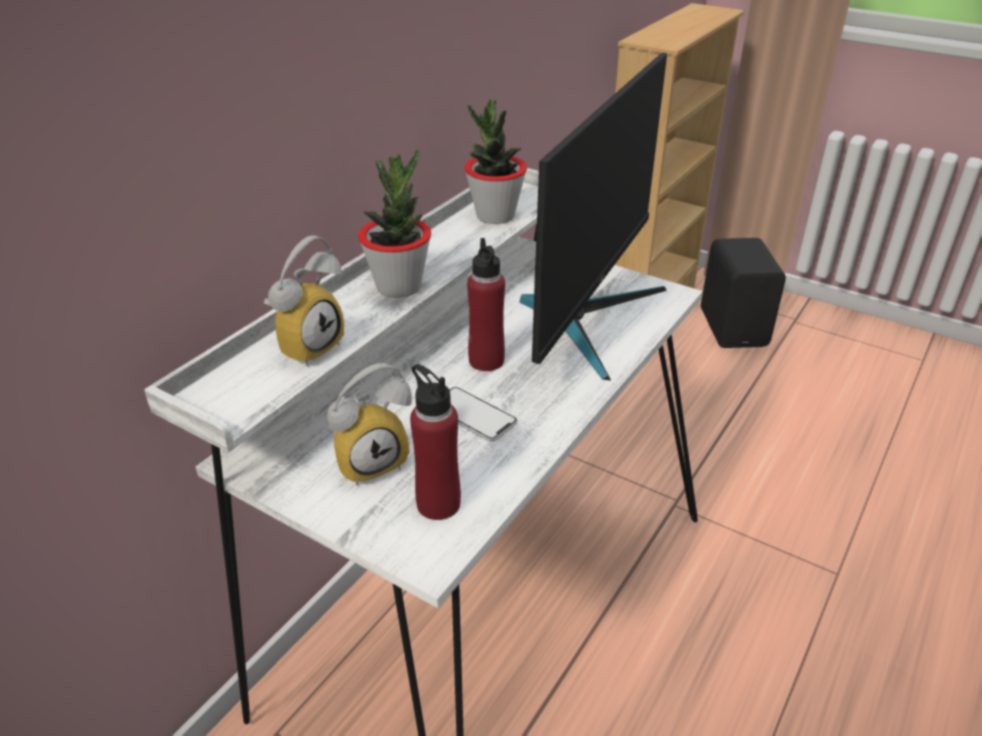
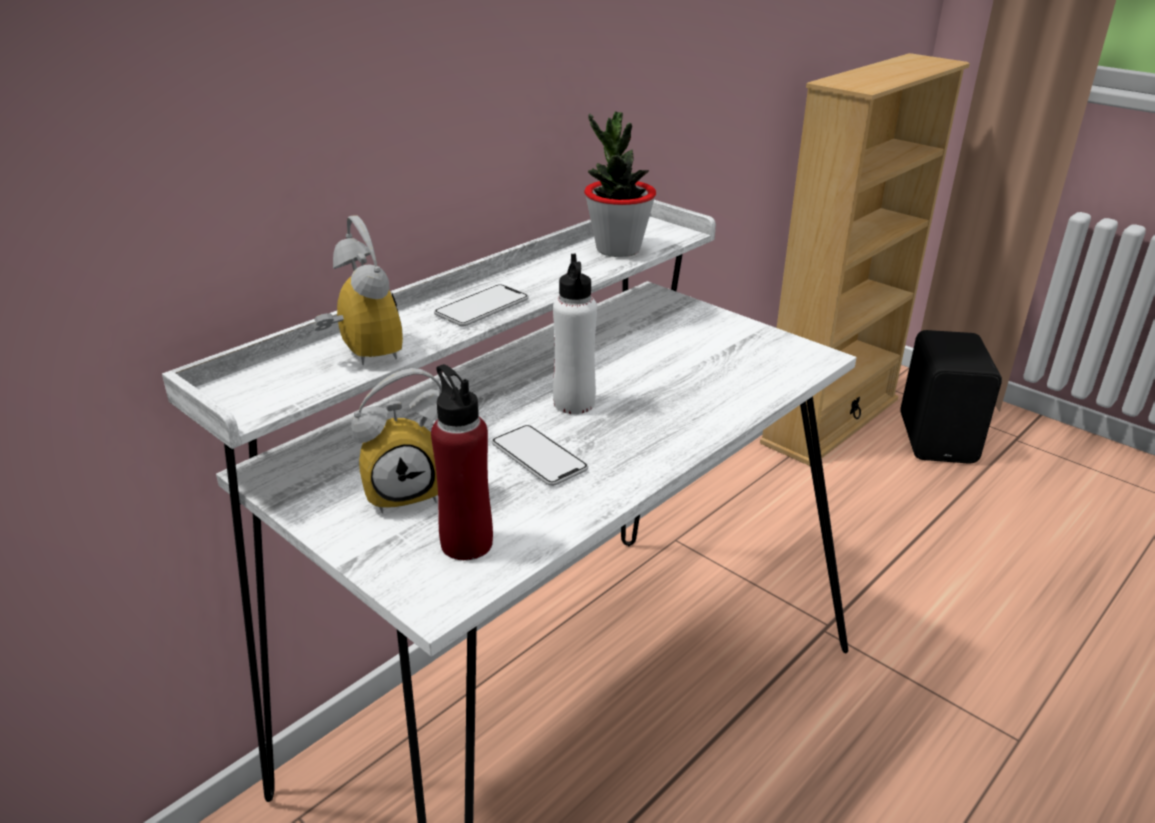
camera: 10 degrees right, 5 degrees down
(307, 345) = (358, 353): alarm clock -> alarm clock turned 75 degrees counterclockwise
(399, 287) = (482, 307): potted plant -> phone
(486, 361) = (574, 403): red bottle -> white bottle
(586, 317) = (706, 371): monitor -> none

